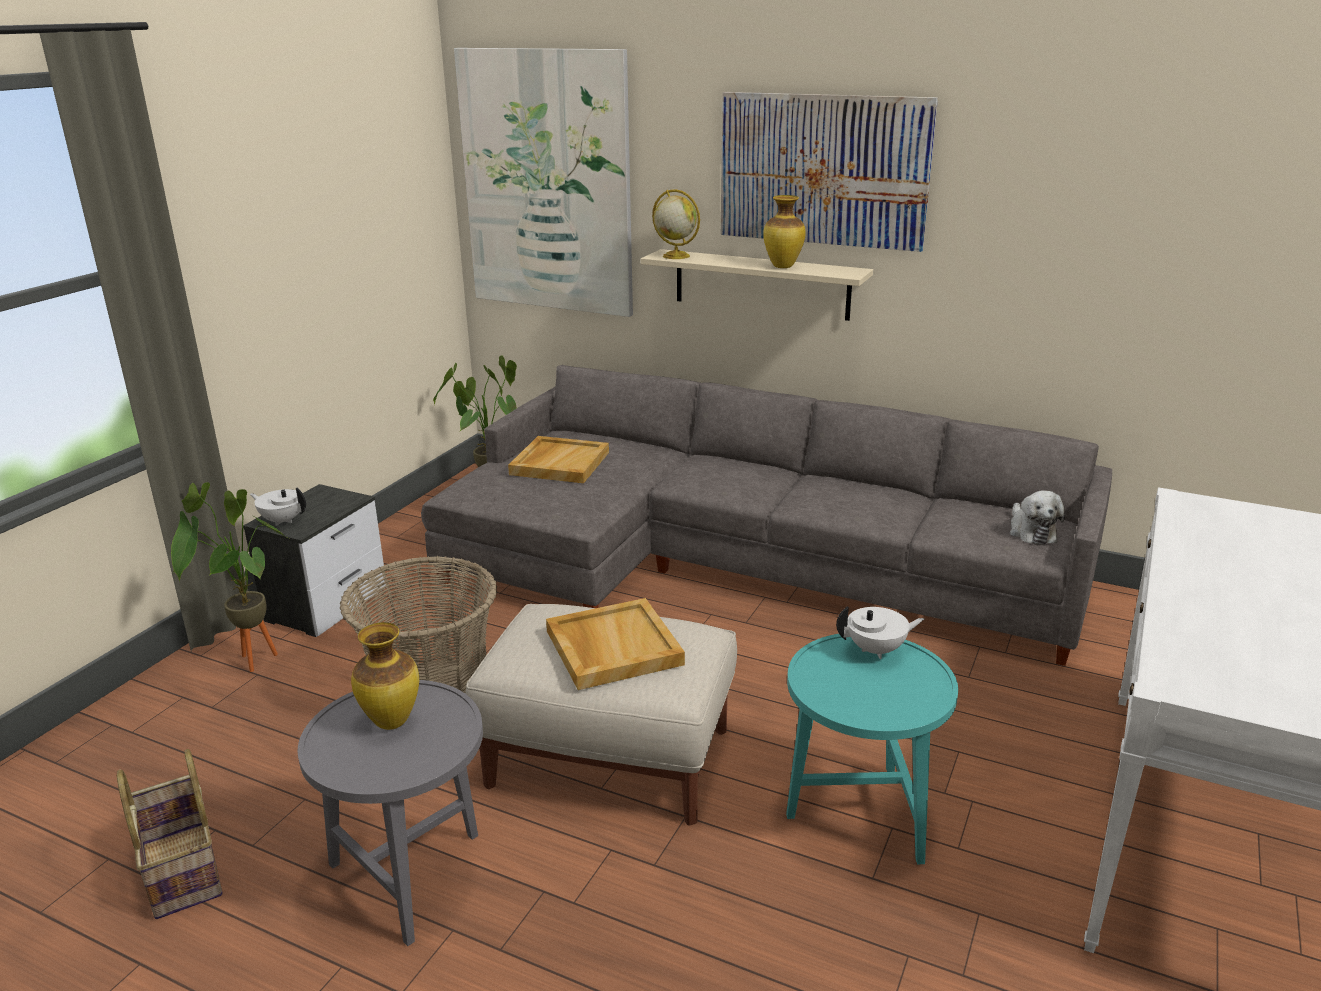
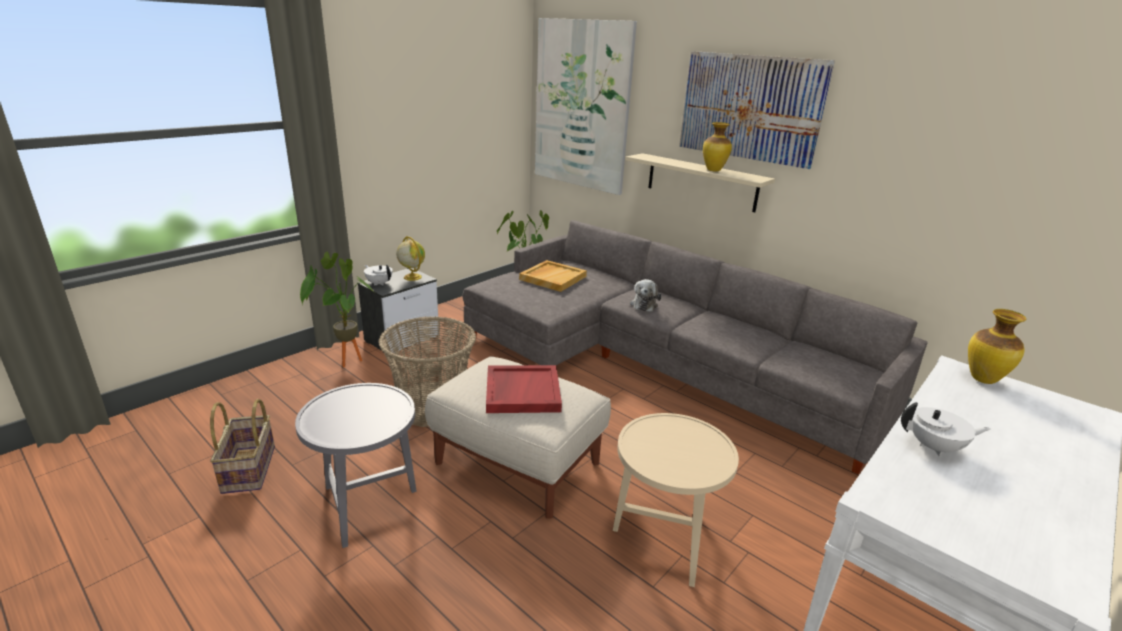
camera: 15 degrees right, 0 degrees up
(392, 721) = (361, 406): vase -> vase (983, 379)
(612, 647) = (522, 391): beige tray -> red tray
(675, 256) = (648, 157): globe -> globe (412, 277)
(859, 814) = (663, 540): turquoise side table -> beige side table
(876, 650) = (690, 429): white teapot -> white teapot (935, 447)
(1031, 531) = (850, 374): plush toy -> plush toy (644, 304)

